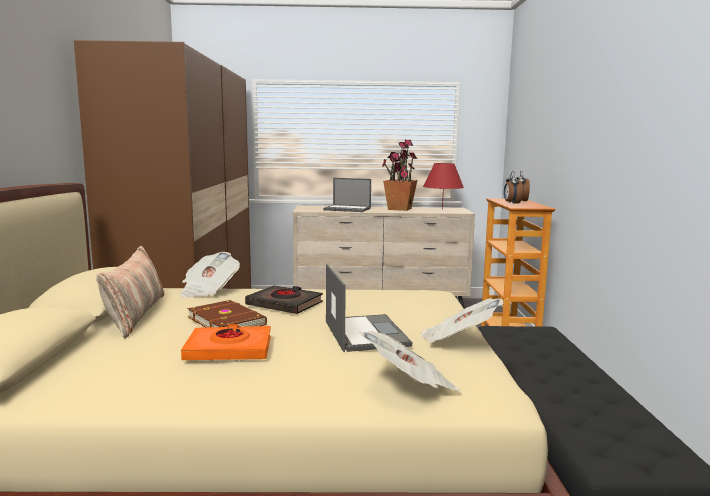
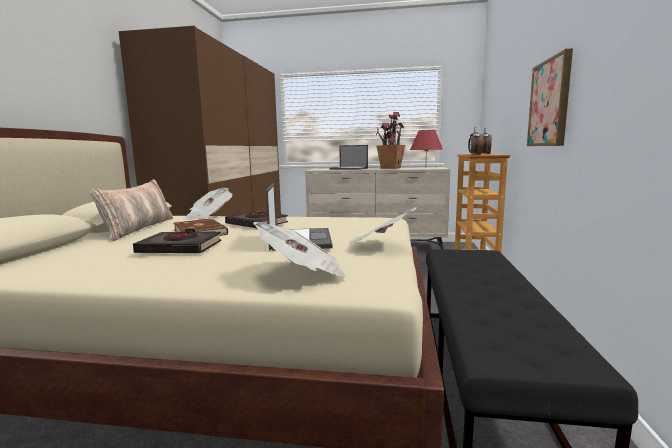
camera: 10 degrees right, 0 degrees up
(229, 350) = (180, 248): orange book -> black book
(609, 164) = (550, 103): none -> picture

